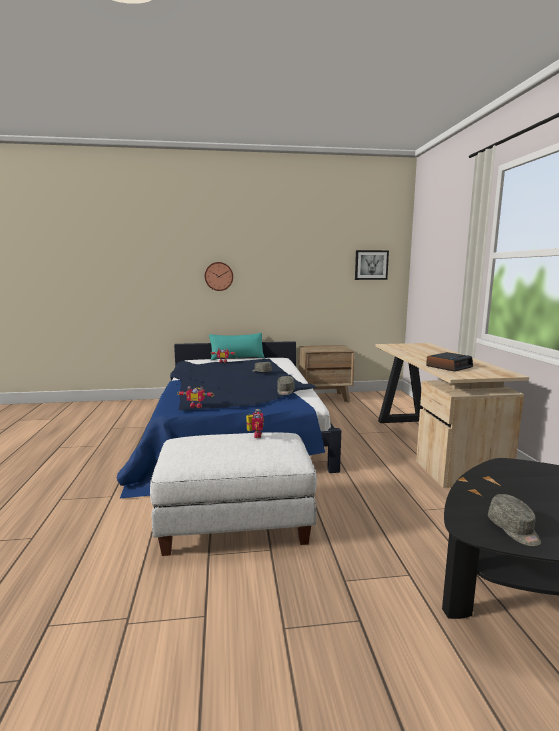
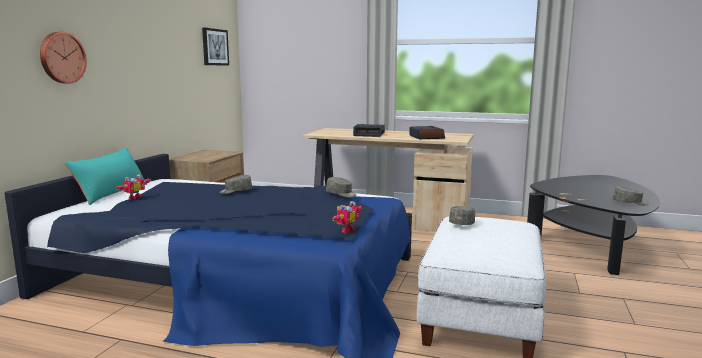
camera: 65 degrees left, 0 degrees up
(255, 435) = (463, 223): toy robot -> grey cap
(419, 354) = (369, 134): none -> alarm clock

